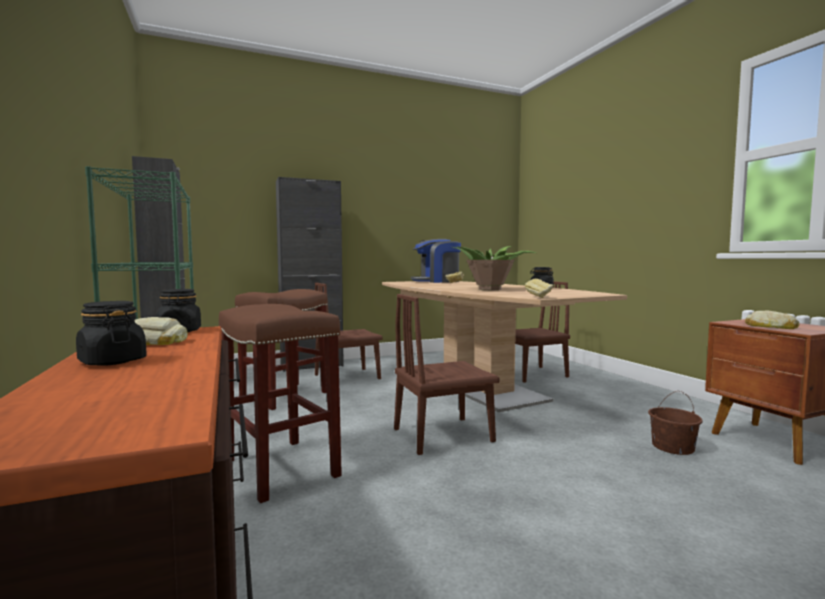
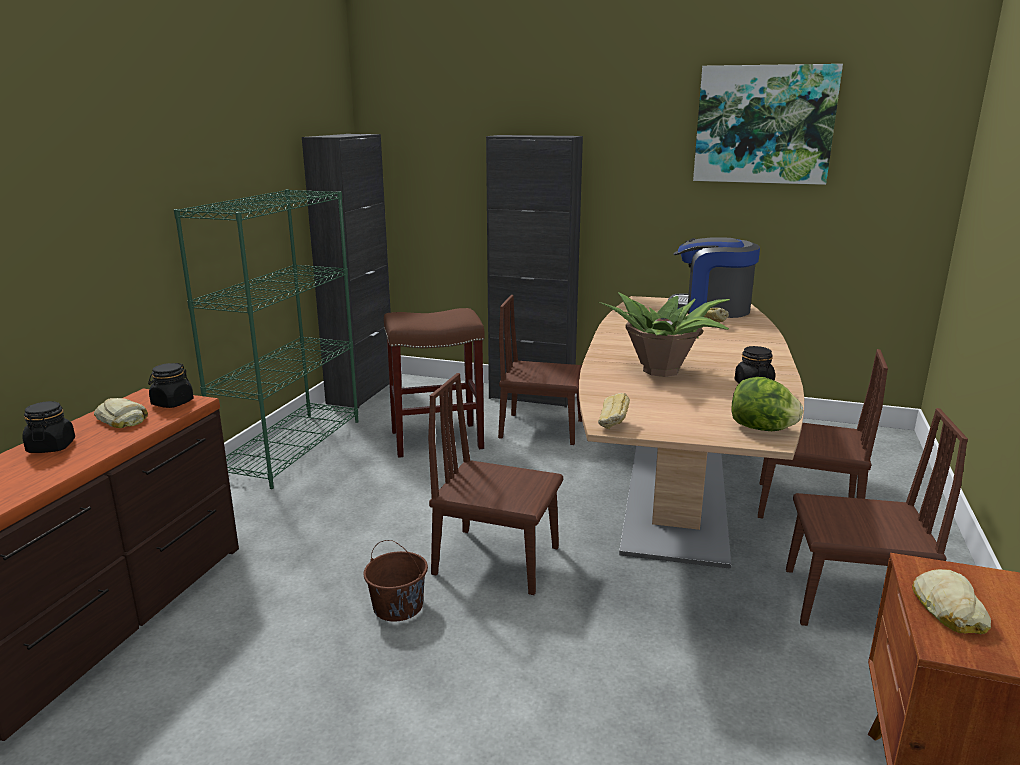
camera: 40 degrees right, 15 degrees up
(282, 468) = (309, 536): brown stool -> none
(433, 185) = (764, 125): none -> picture
(593, 293) = (762, 429): none -> lettuce
(614, 397) = (852, 602): none -> brown chair
(673, 447) = (743, 717): brown bucket -> brown bucket (398, 607)

